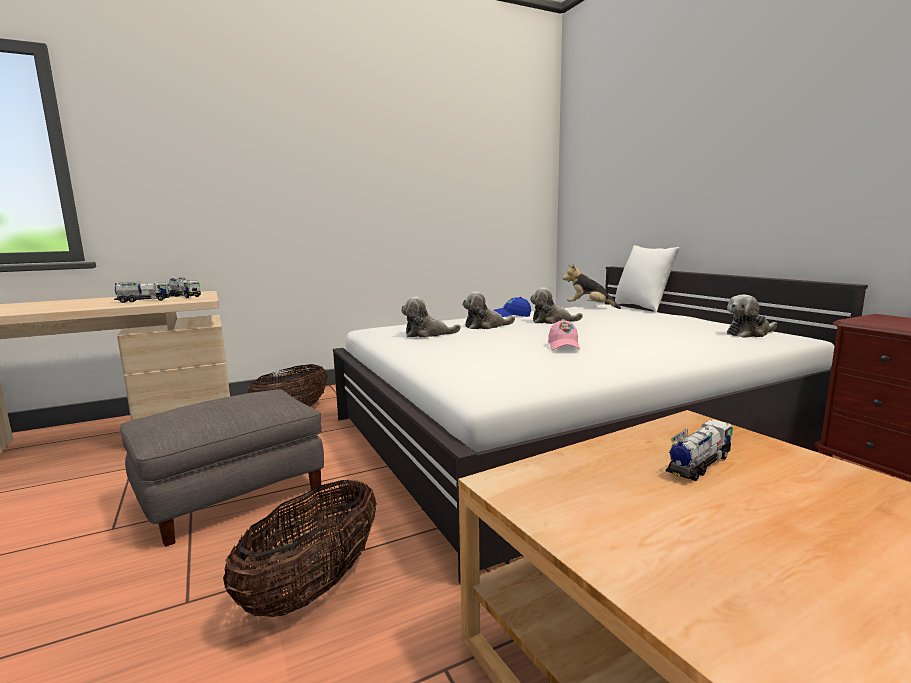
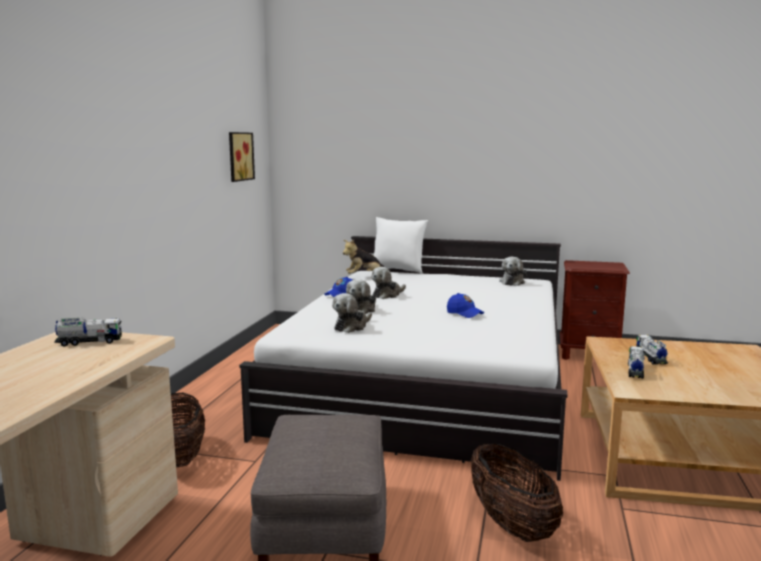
camera: 50 degrees left, 0 degrees up
(144, 300) = (76, 359): toy truck -> toy truck (635, 371)
(500, 183) = (239, 156): none -> picture
(563, 346) = (464, 314): pink cap -> blue cap

